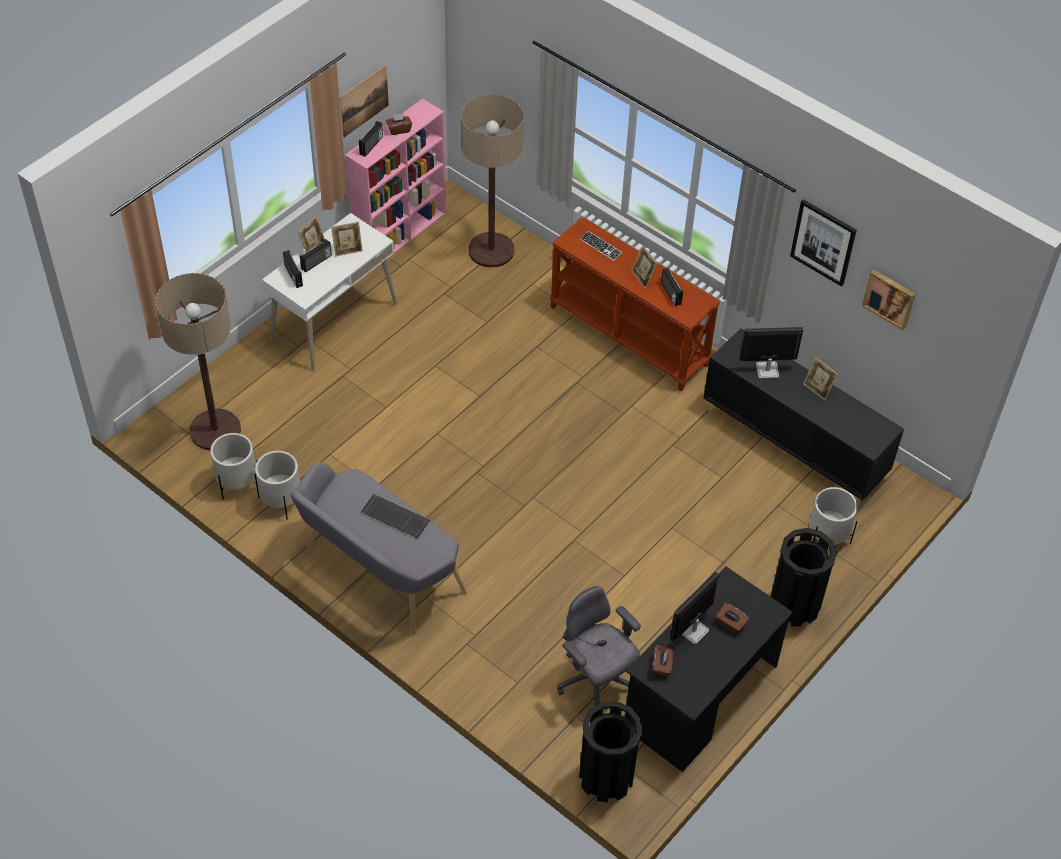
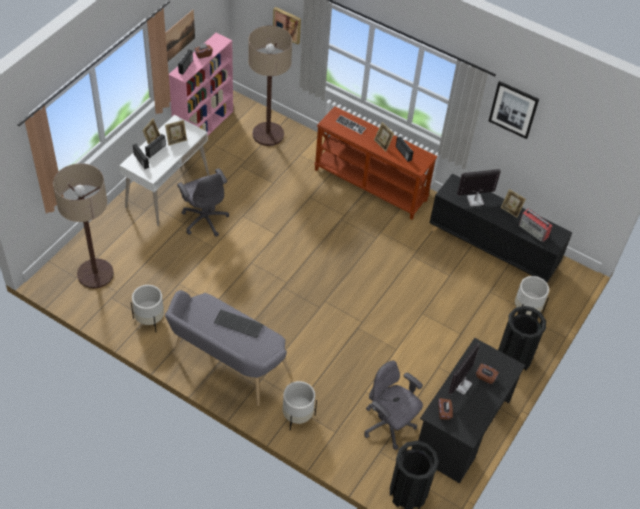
camera: 10 degrees left, 0 degrees up
(237, 483) = (116, 310): white planter -> white planter (297, 416)
(380, 366) = (204, 219): none -> grey office chair
(846, 422) = (533, 231): none -> radio
(890, 298) = (562, 144): picture -> picture (287, 24)

